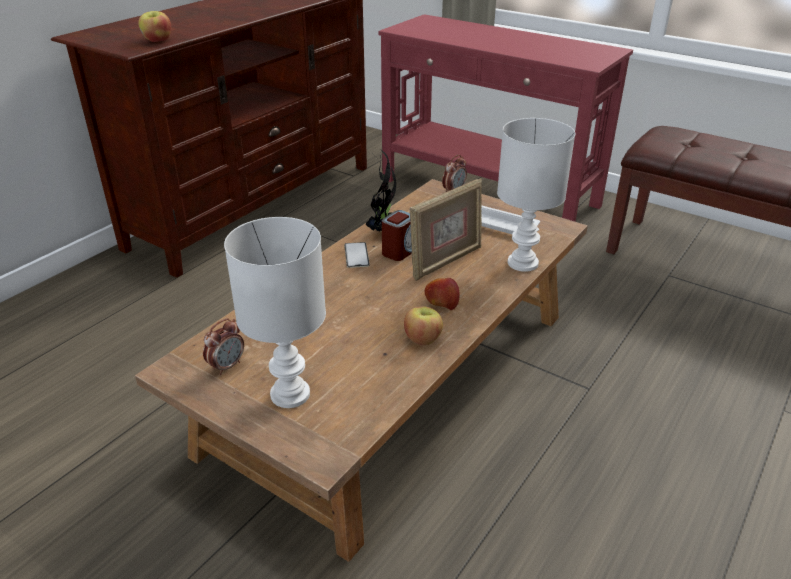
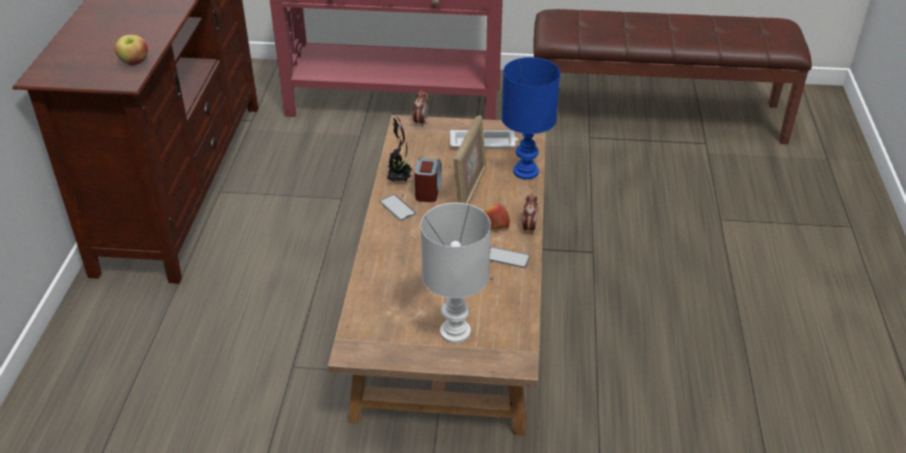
camera: 30 degrees left, 5 degrees up
(227, 366) = (390, 331): alarm clock -> alarm clock (529, 228)
(423, 339) = (507, 257): apple -> phone
(522, 264) = (526, 172): white table lamp -> blue table lamp

